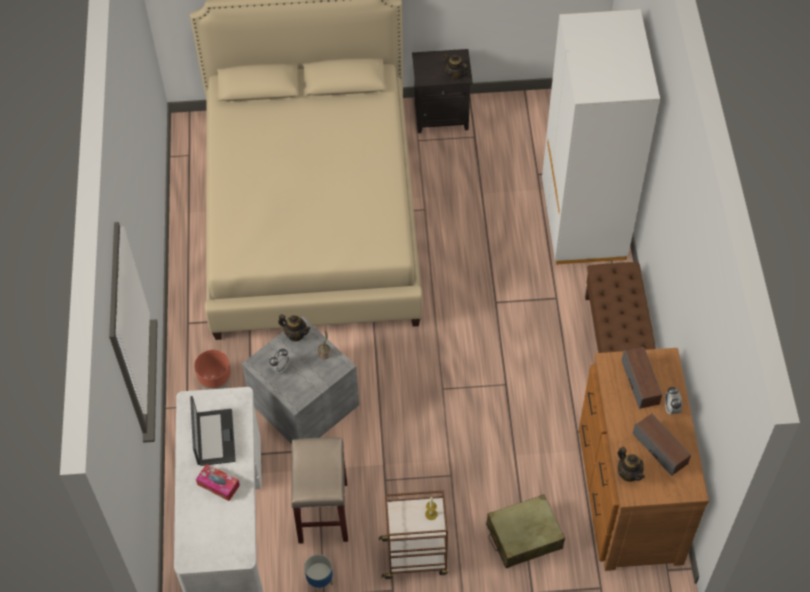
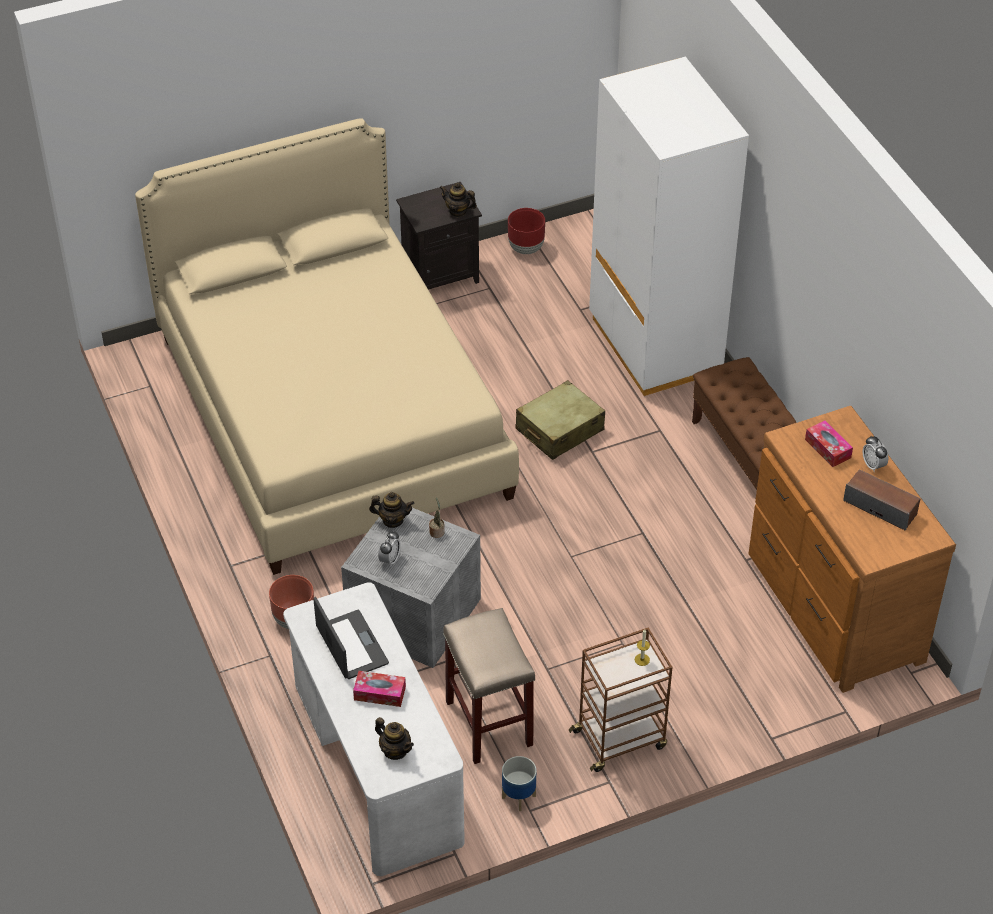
camera: 20 degrees left, 10 degrees down
(517, 109) = (526, 248): none -> red planter
(523, 536) = (735, 683): beige suitcase -> beige suitcase (559, 430)
(628, 473) = (858, 540): teapot -> teapot (395, 750)
(640, 382) = (828, 448): speaker -> tissue box

